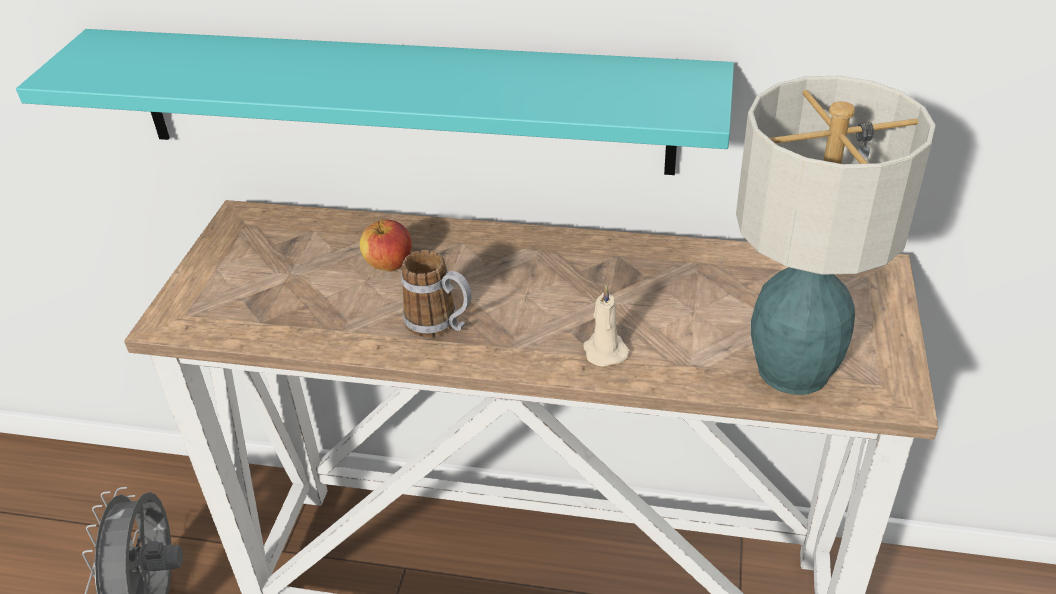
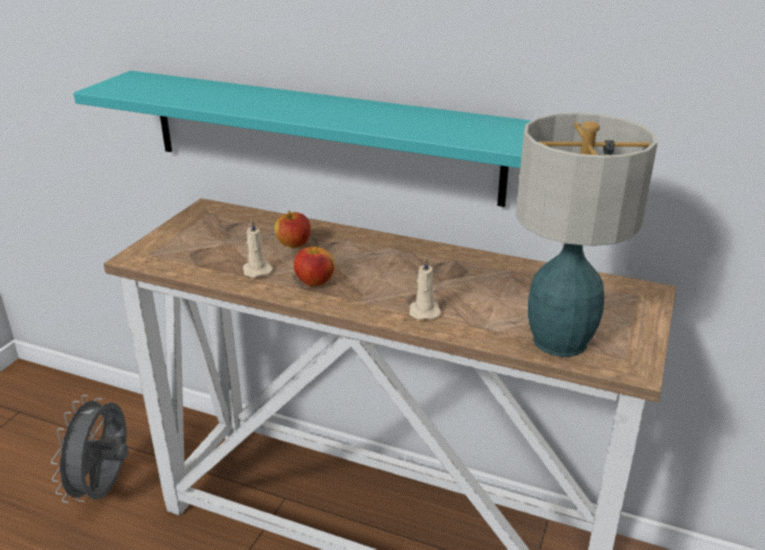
camera: 10 degrees right, 10 degrees down
(352, 317) = (256, 270): none -> beige candle
(440, 325) = (315, 282): mug -> apple

